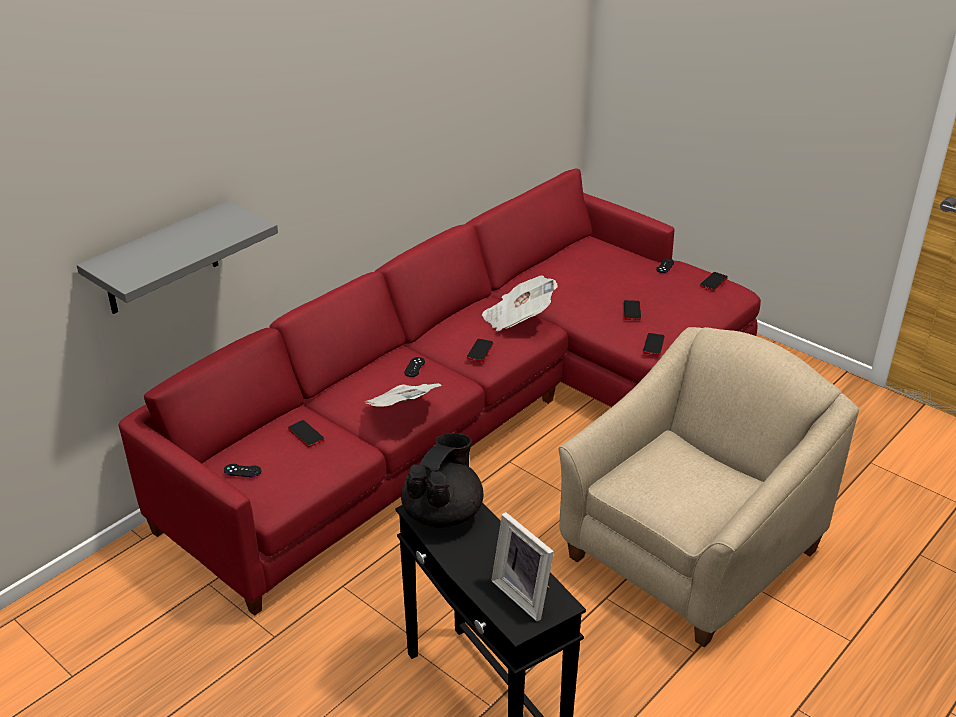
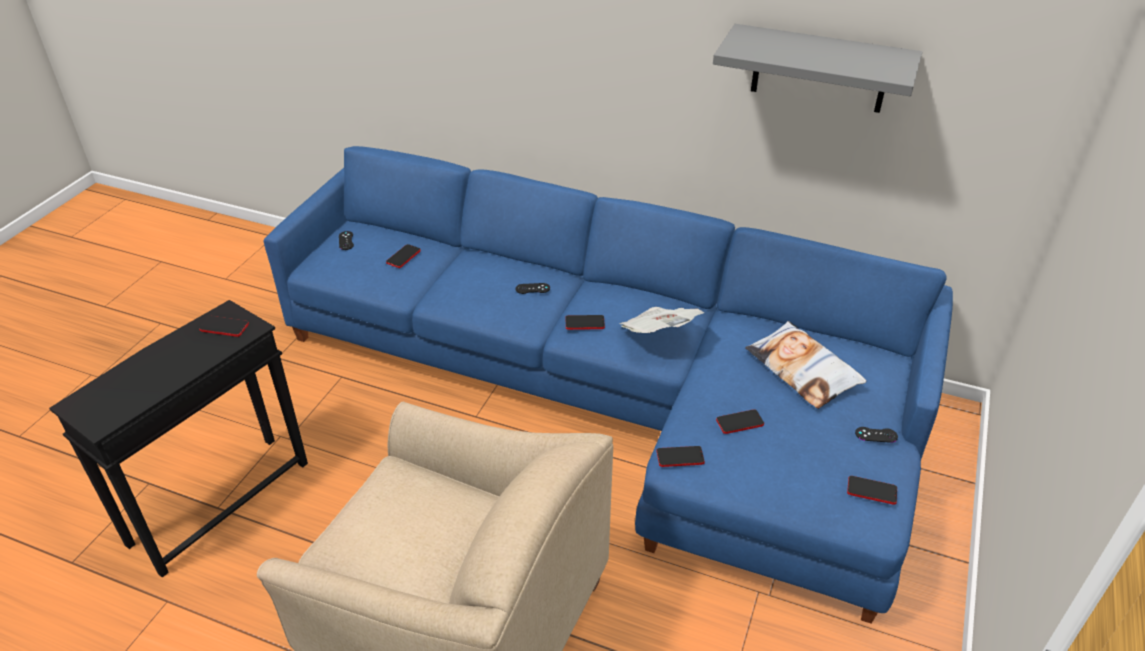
camera: 70 degrees right, 5 degrees up
(161, 259) = (409, 56): grey shelf -> grey shelf (819, 69)
(403, 410) = (459, 299): newspaper -> none
(443, 513) = (224, 327): black teapot -> phone
(477, 411) = (618, 395): red sofa -> blue sofa
(525, 594) = (115, 400): picture frame -> none
(590, 273) = (802, 370): none -> pillow

